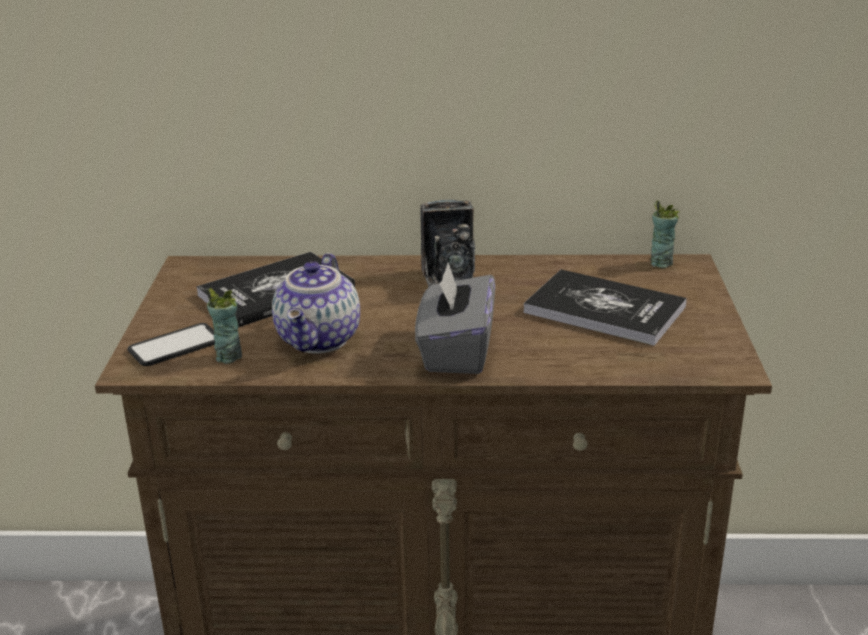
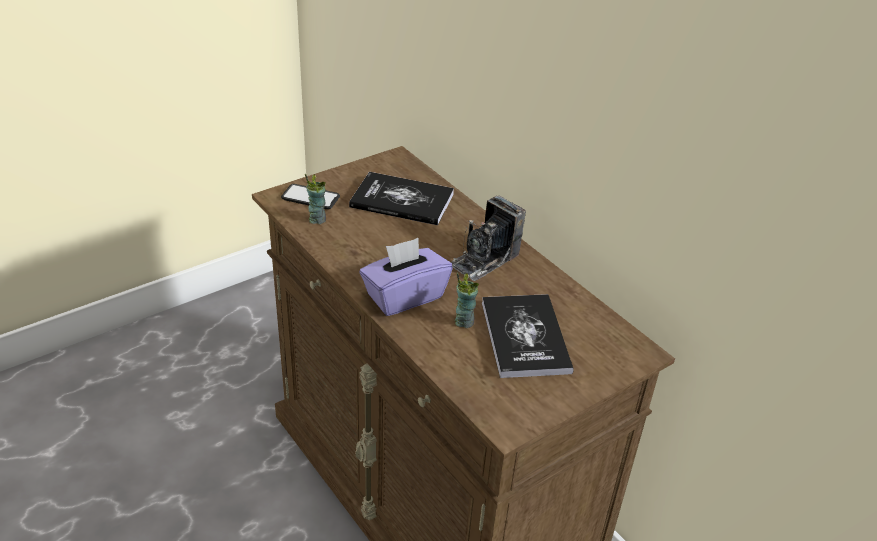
camera: 50 degrees right, 10 degrees up
(320, 340) = (365, 241): teapot -> none
(456, 351) = (404, 296): grey tissue box -> purple tissue box
(660, 263) = (627, 338): cup -> cup (464, 321)

